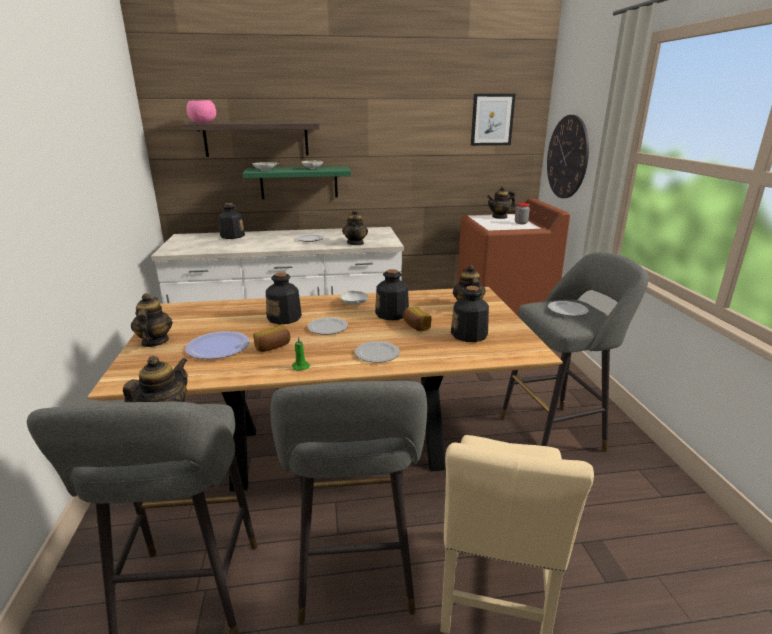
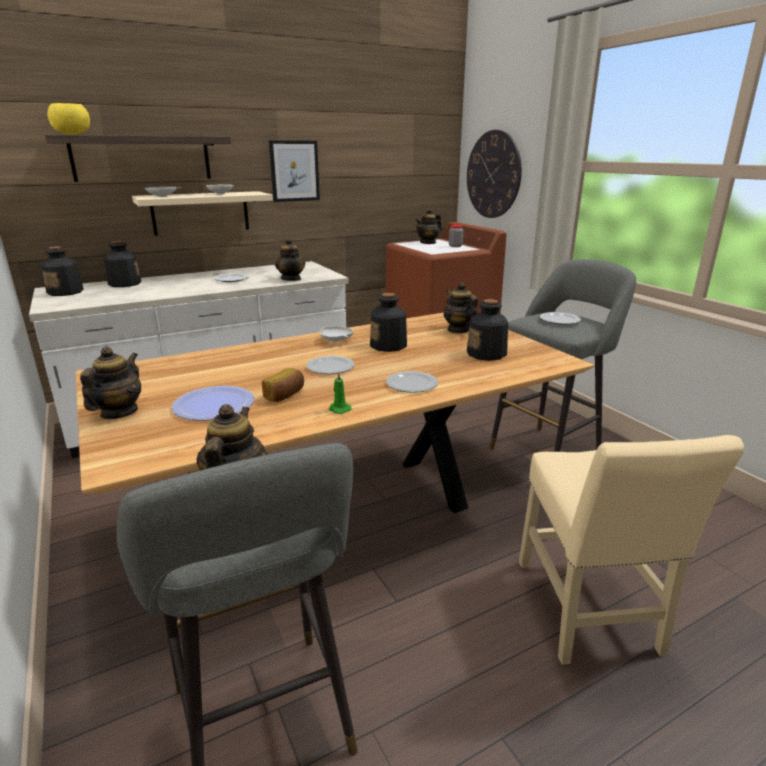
camera: 20 degrees left, 0 degrees up
(154, 342) = (119, 412): teapot -> teapot turned 45 degrees clockwise
(203, 123) = (73, 134): pink bowl -> yellow bowl
(284, 318) = (268, 364): bottle -> bottle (66, 292)
(299, 182) = (200, 213): green shelf -> beige shelf
(355, 577) = (444, 639): grey stool -> none
(415, 326) = (425, 353): bread -> none
(492, 120) = (409, 137): picture -> picture (294, 171)

